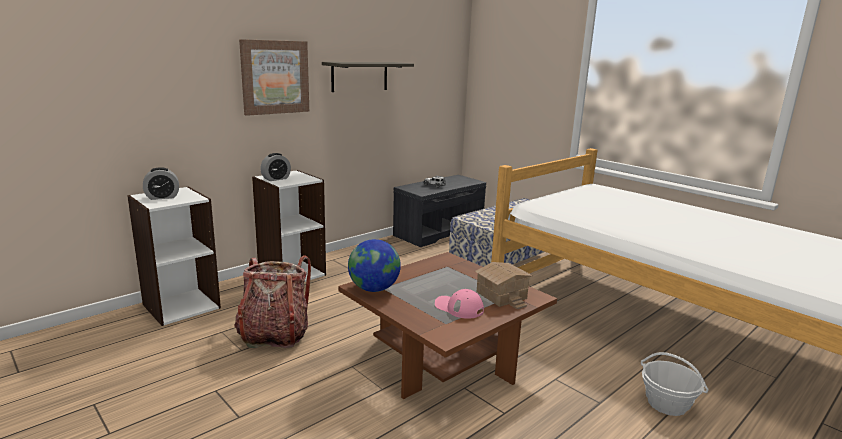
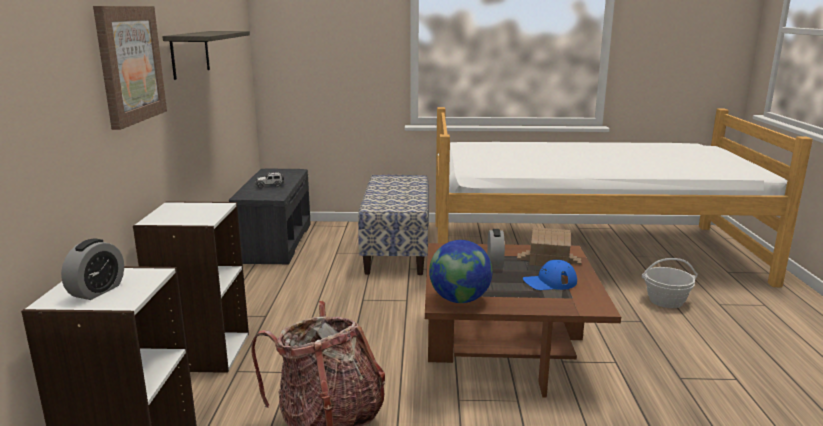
camera: 45 degrees left, 0 degrees up
(276, 179) = (178, 218): alarm clock -> alarm clock (495, 263)
(459, 307) = (549, 282): pink cap -> blue cap

